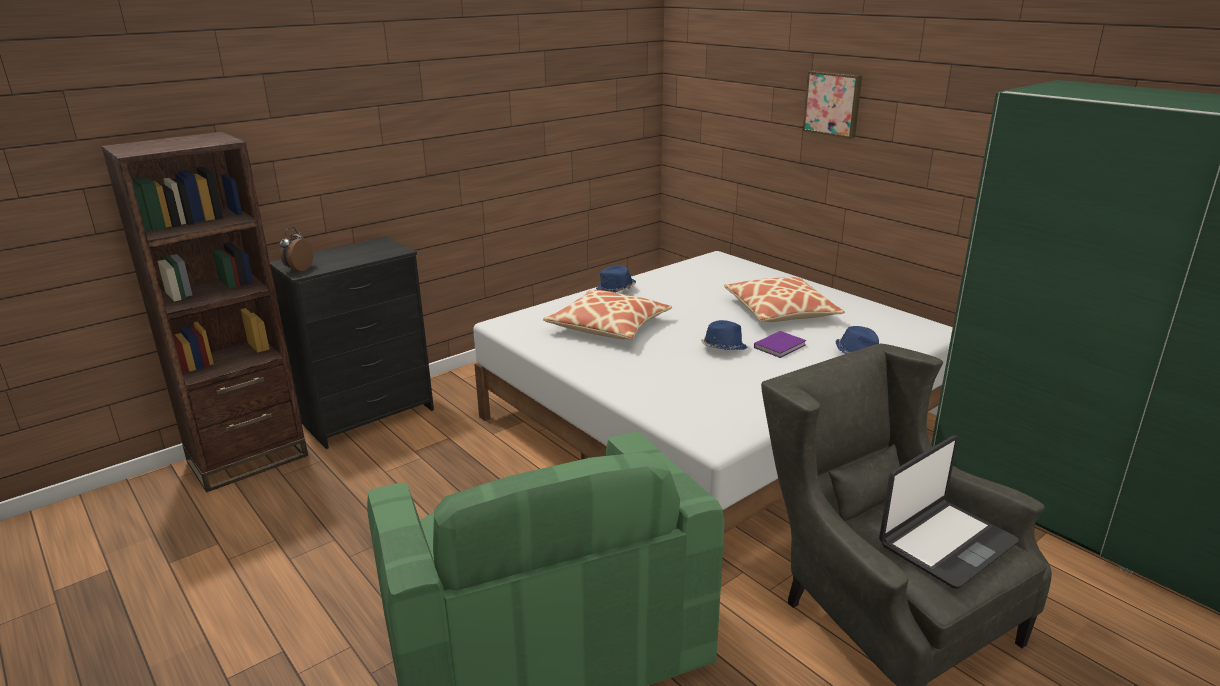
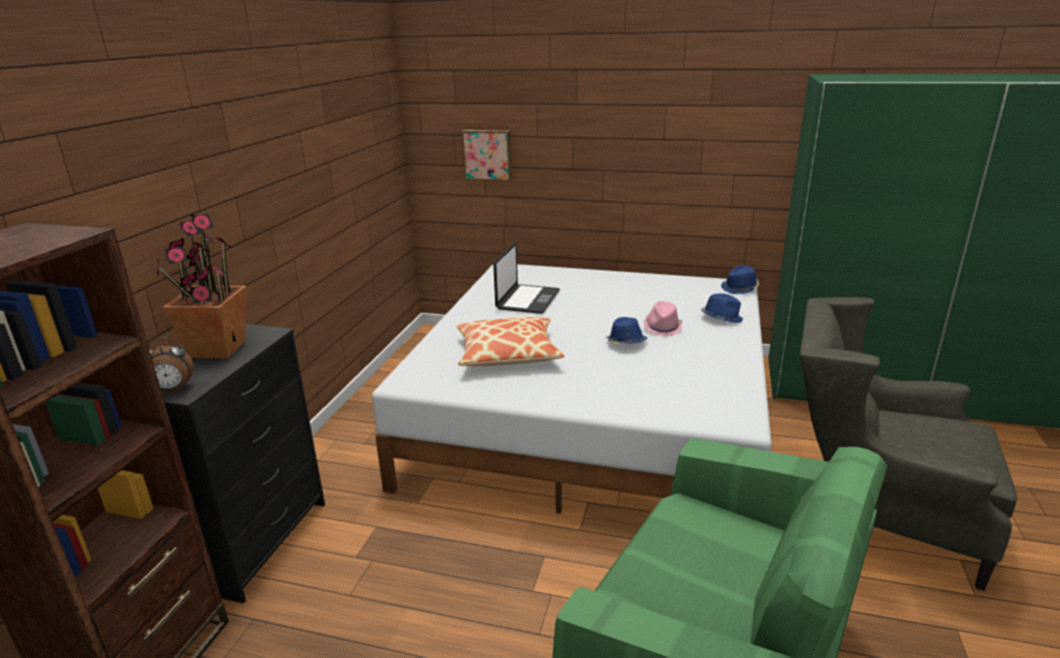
camera: 35 degrees left, 0 degrees up
(298, 269) = (173, 390): alarm clock -> alarm clock turned 90 degrees counterclockwise
(356, 252) = (217, 349): none -> potted plant
(615, 290) = (463, 318): blue hat -> blue hat (740, 288)
(780, 311) = (619, 300): pillow -> none
(781, 346) = (662, 327): purple book -> pink hat
(833, 103) = (604, 113): picture -> picture (487, 155)
(946, 543) = (946, 437): laptop -> laptop (527, 300)

